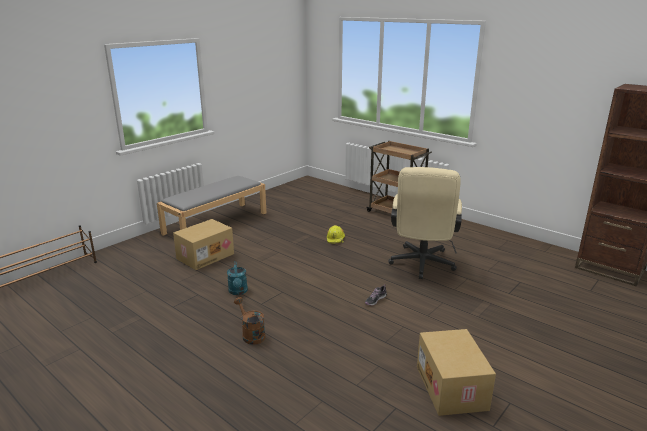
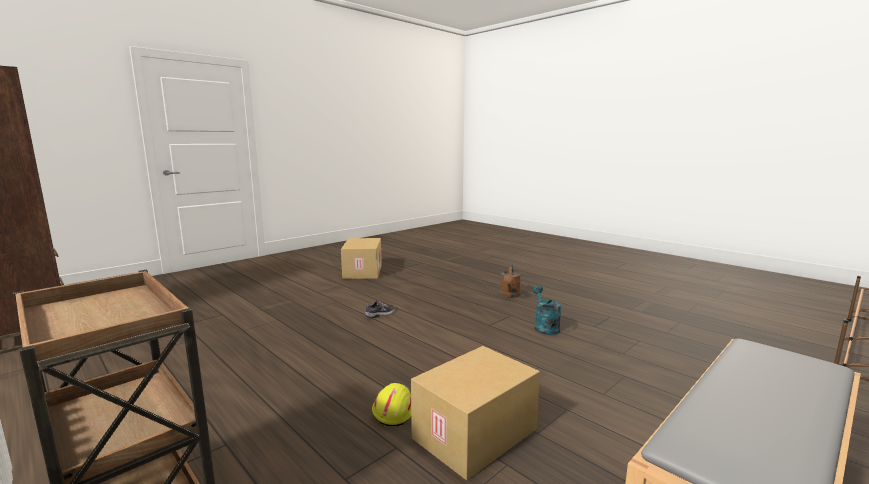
camera: 175 degrees left, 10 degrees down
(205, 256) = (646, 381): cardboard box -> cardboard box (475, 435)
(251, 334) = (510, 295): brown watering can -> brown watering can turned 45 degrees clockwise
(421, 265) = (281, 349): beige office chair -> none

